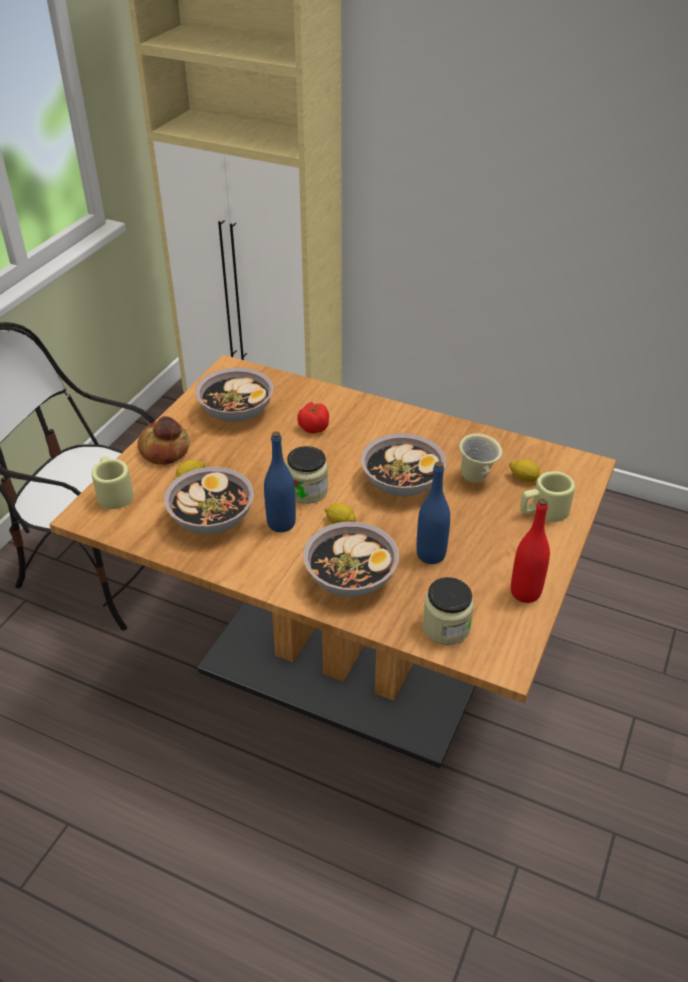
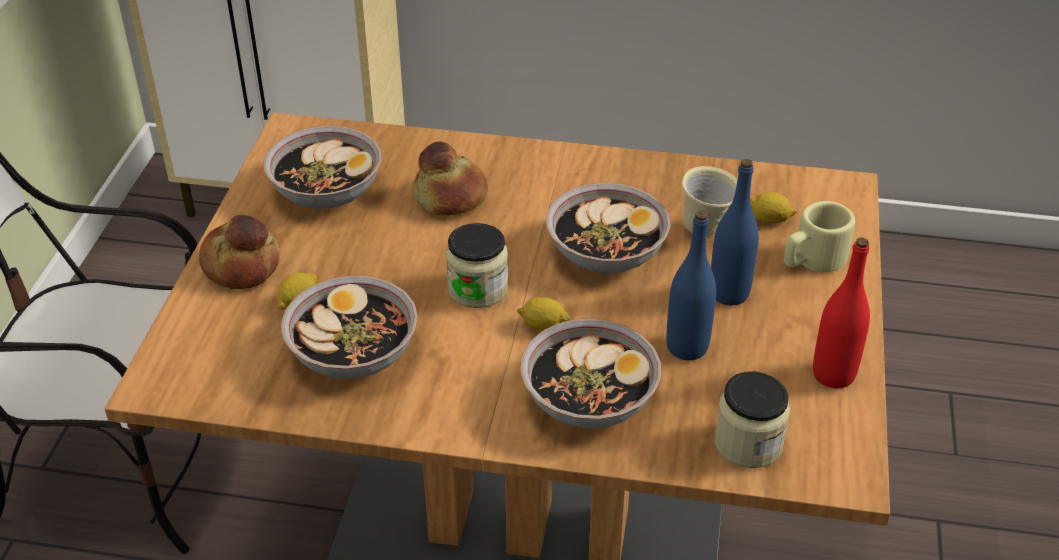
camera: 15 degrees left, 0 degrees up
(114, 493) = (188, 344): beige mug -> none
(281, 523) = (459, 342): blue bottle -> blue bottle (729, 293)
(313, 428) = (450, 197): tomato -> bread

